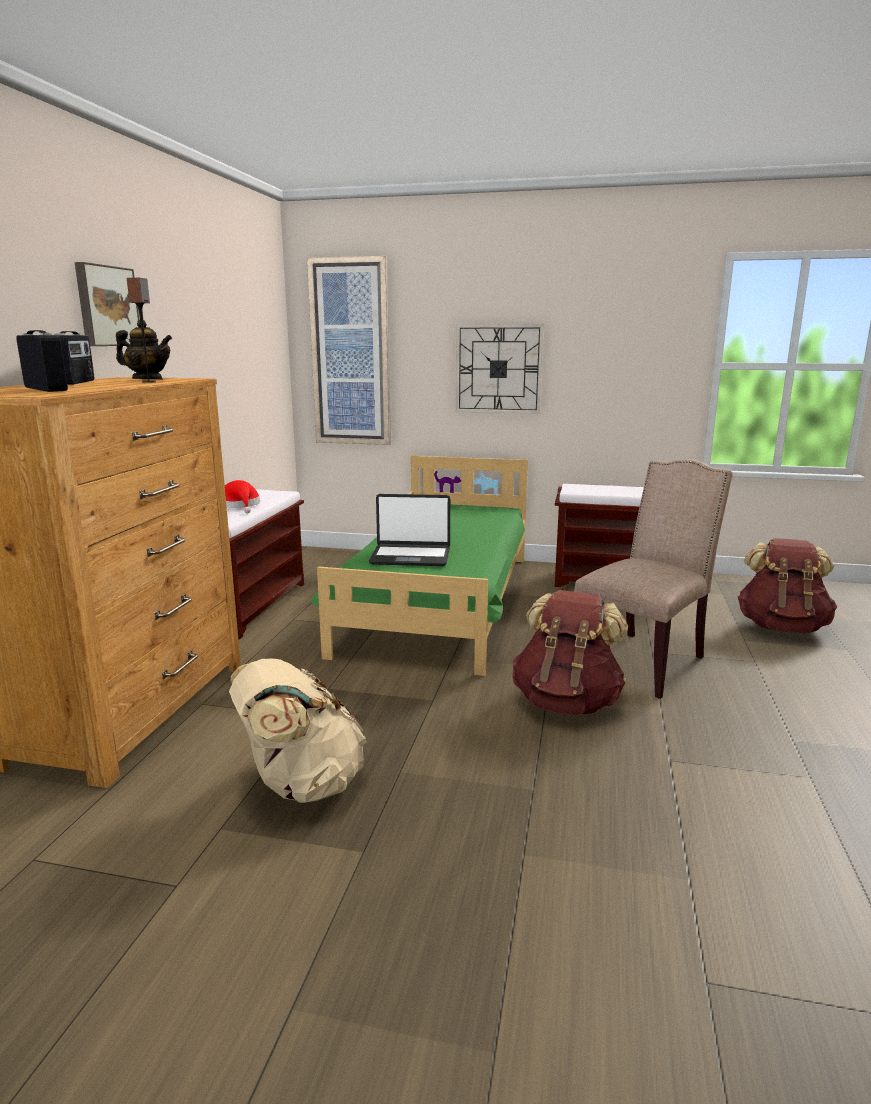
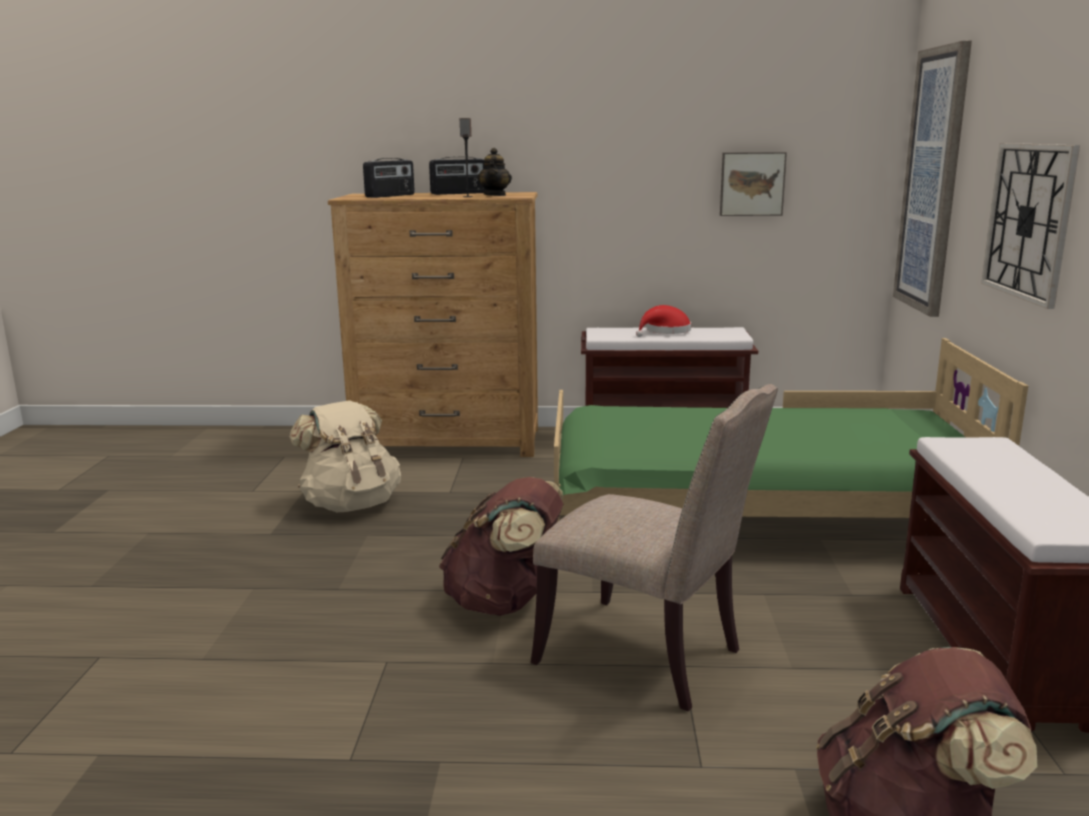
camera: 80 degrees right, 0 degrees up
(106, 306) = (543, 134): picture -> picture (752, 184)
(410, 557) = (655, 423): laptop -> none

